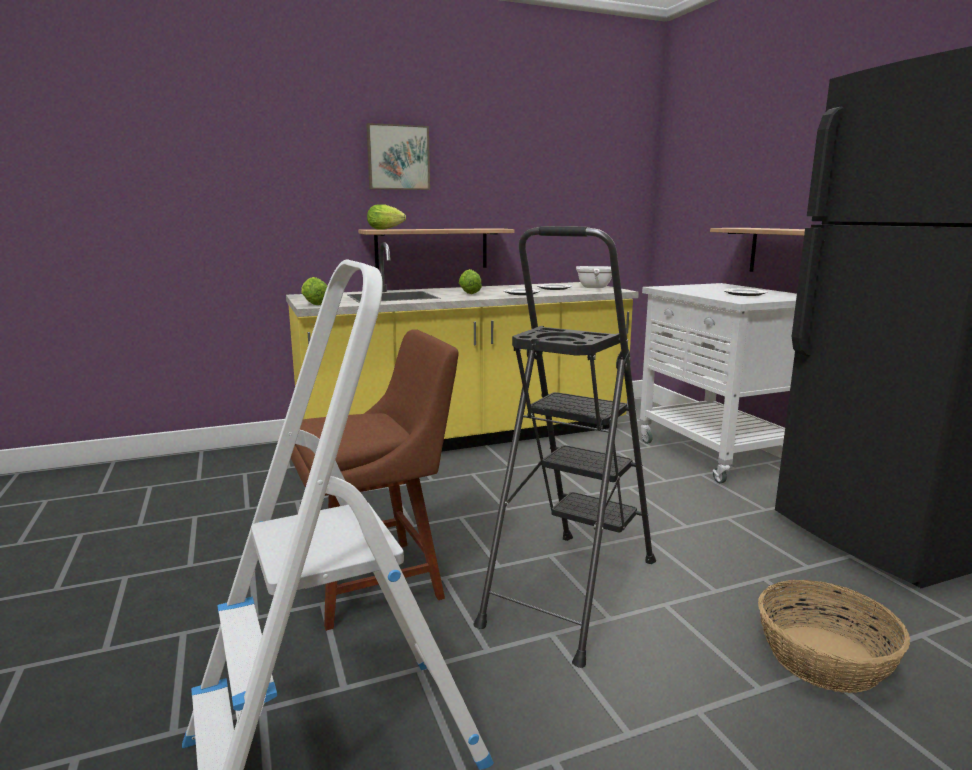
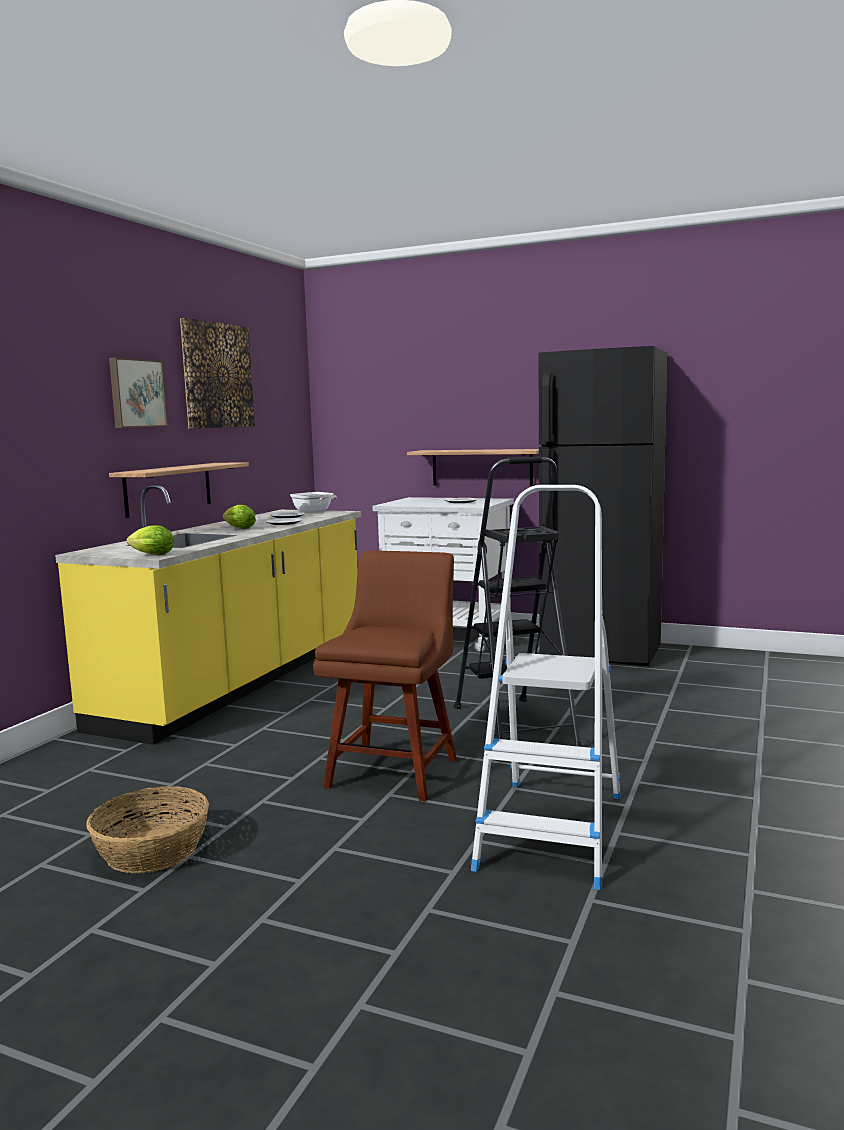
camera: 45 degrees left, 5 degrees down
(387, 229) = (149, 470): lettuce -> none
(510, 141) = (217, 375): none -> picture
(825, 658) = (661, 704): basket -> basket (153, 850)

